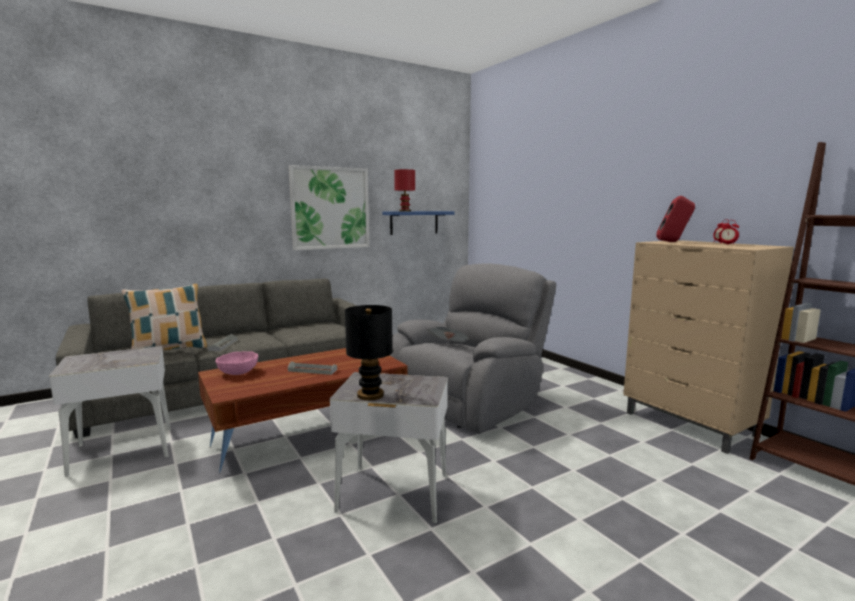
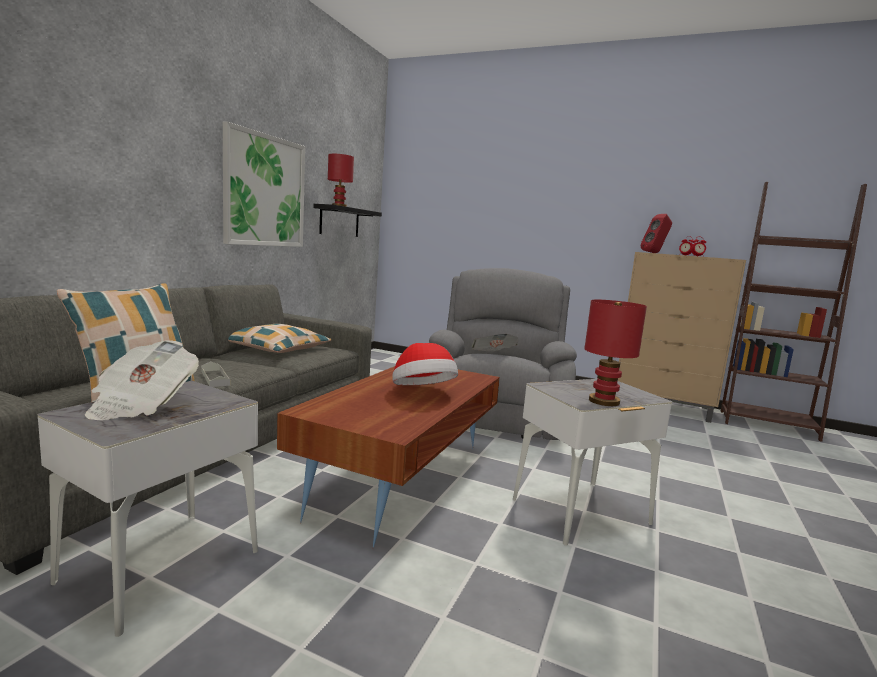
camera: 35 degrees left, 0 degrees up
(108, 357) = (142, 405): none -> newspaper
(238, 372) = (339, 406): pink bowl -> none
(306, 328) = (277, 349): none -> pillow
(312, 370) = (422, 392): grey tray -> hat
(370, 395) = (603, 401): black table lamp -> red table lamp
(414, 222) = (339, 221): blue shelf -> black shelf

